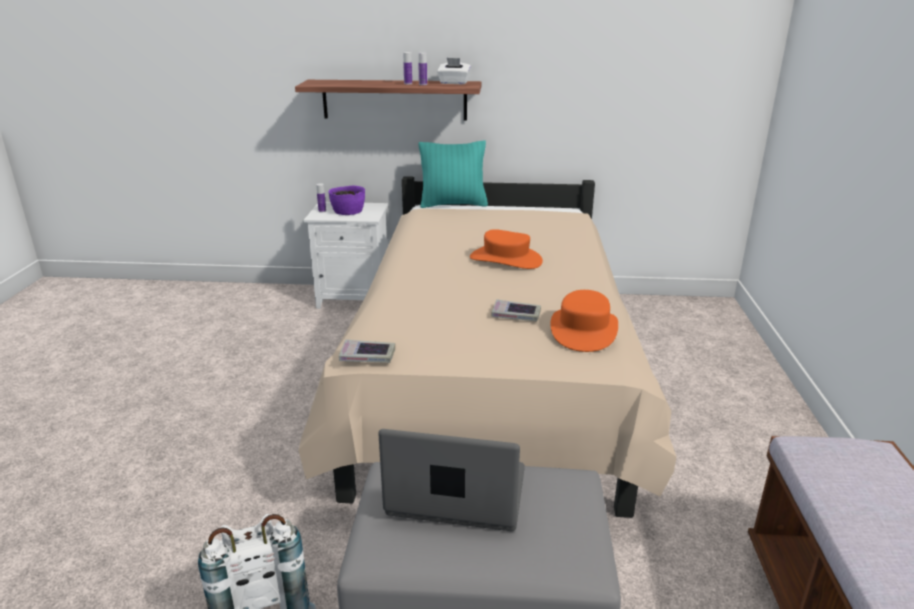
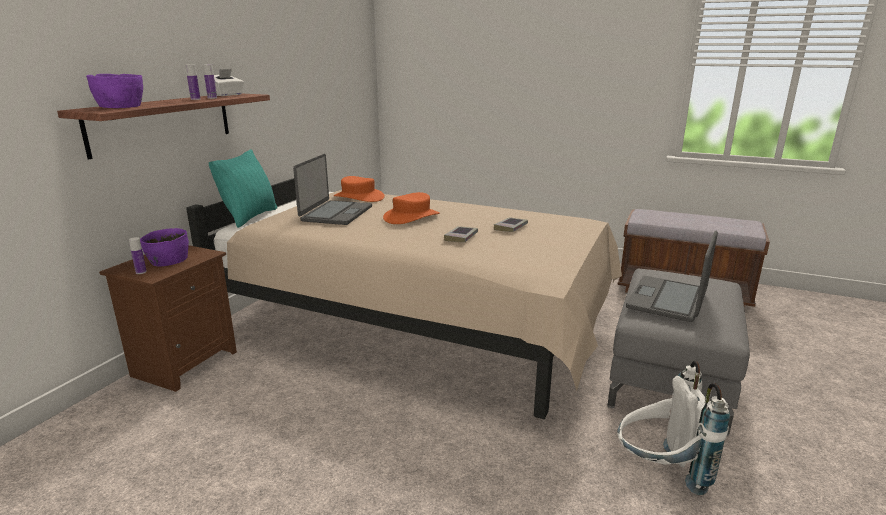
camera: 70 degrees left, 5 degrees down
(338, 82) = (121, 106): none -> purple bowl
(355, 298) = (185, 363): white nightstand -> brown nightstand
(367, 356) = (552, 273): book -> book (461, 237)
(483, 228) = (336, 214): none -> laptop
(583, 330) = (542, 217): orange hat -> orange hat (358, 197)

